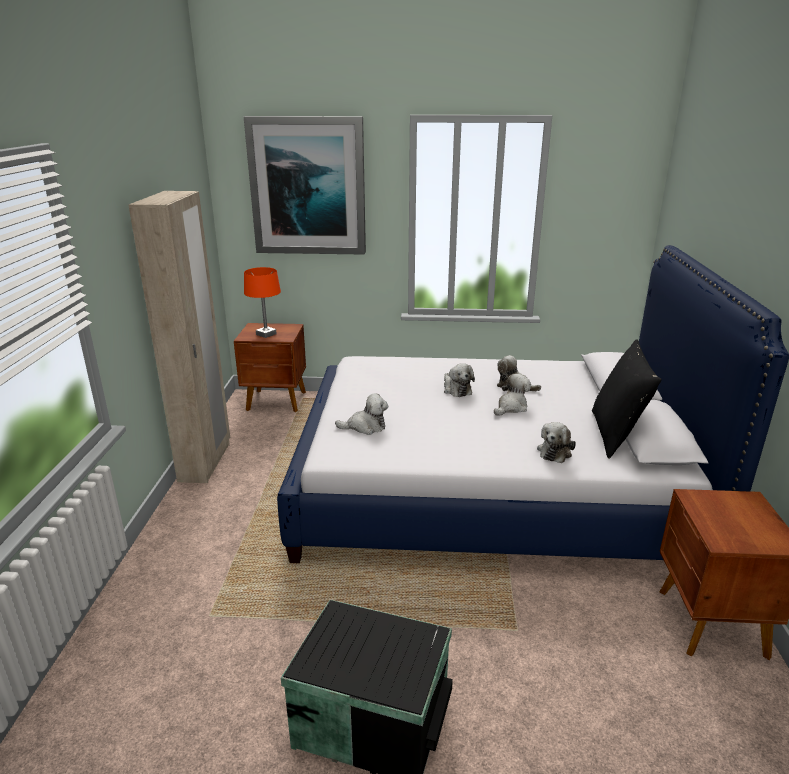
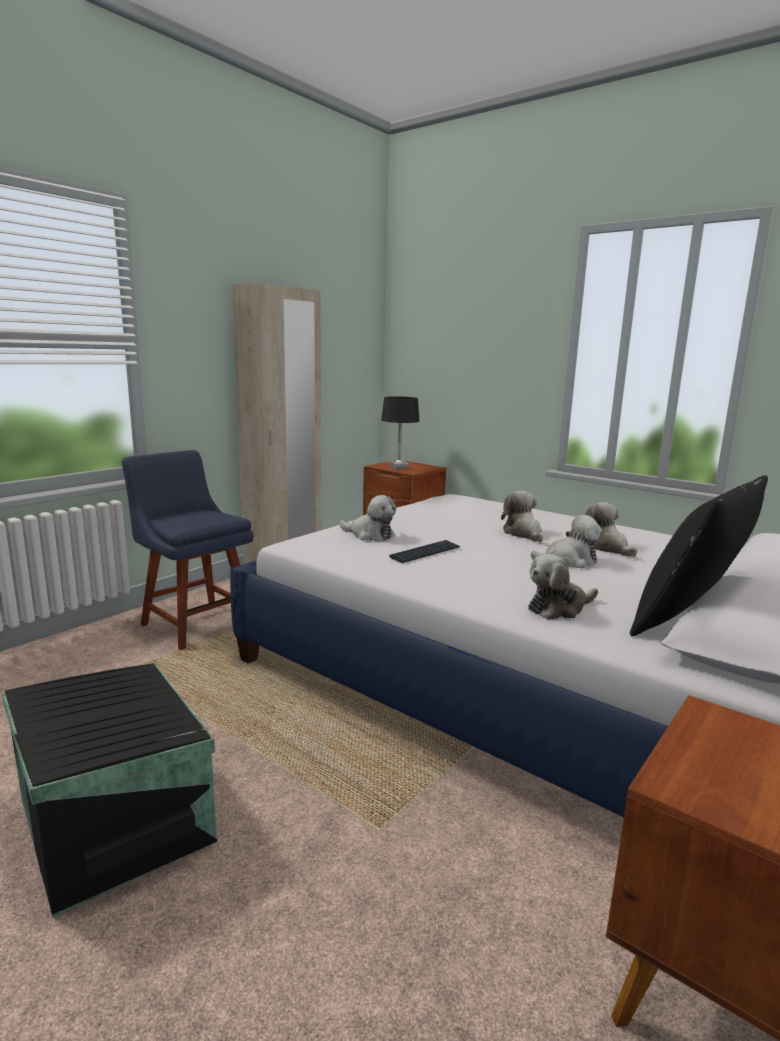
camera: 35 degrees right, 10 degrees down
(203, 547) = (195, 623): none -> blue chair
(266, 334) = (398, 467): orange table lamp -> black table lamp
(308, 186) = (468, 314): picture -> none
(426, 431) = (425, 553): none -> keyboard
(456, 389) = (523, 533): plush toy -> plush toy turned 150 degrees clockwise

